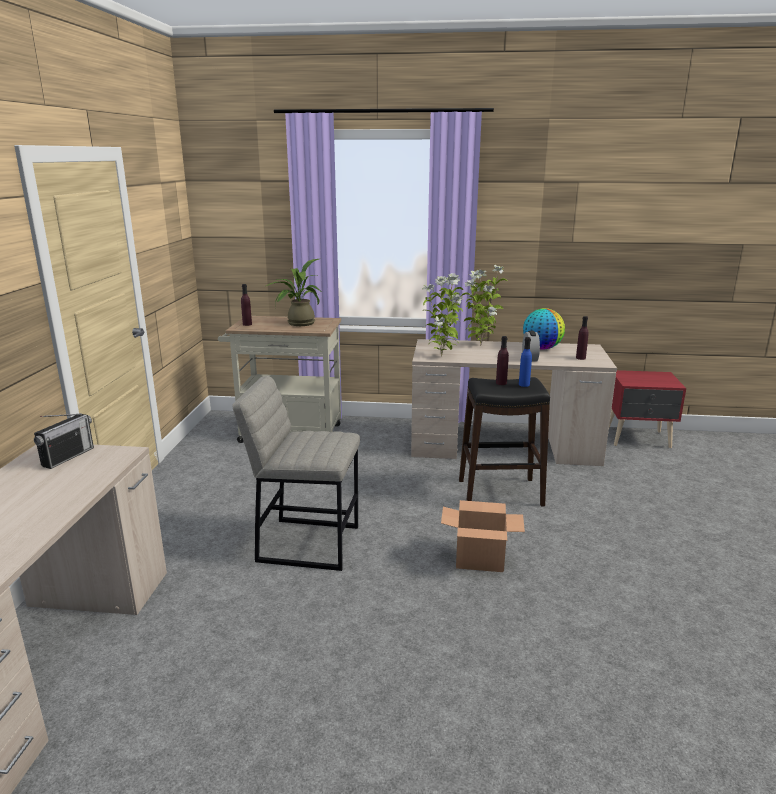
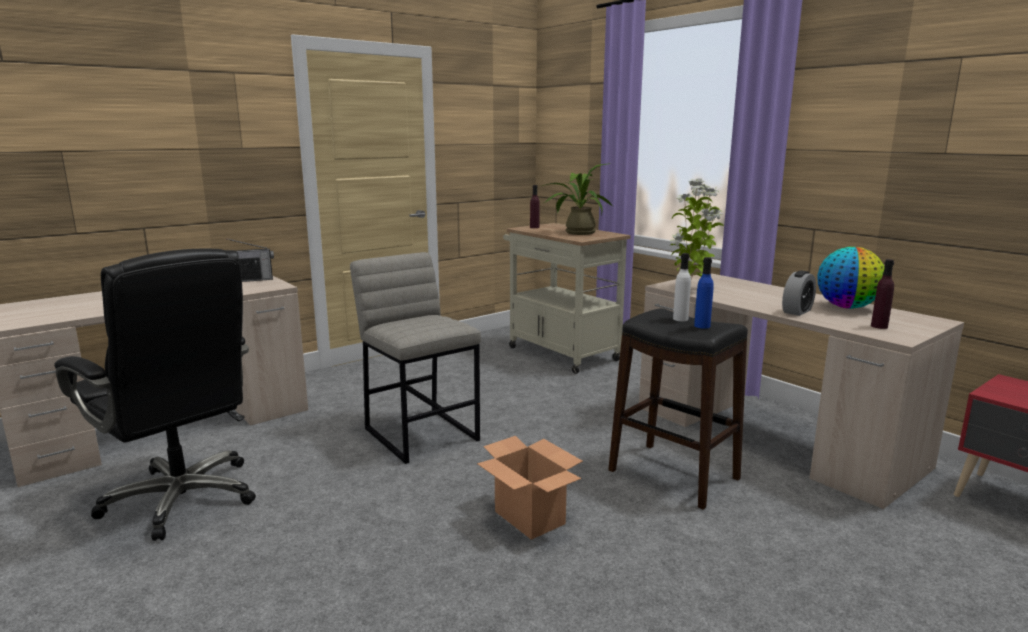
camera: 45 degrees right, 5 degrees down
(210, 704) = (180, 496): none -> black office chair
(480, 345) = (766, 289): potted plant -> none
(501, 383) = (680, 319): purple bottle -> white bottle

